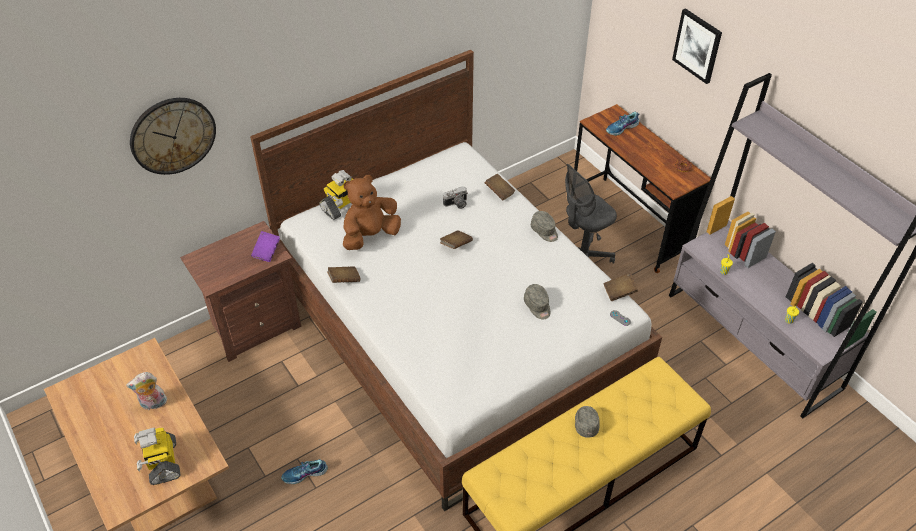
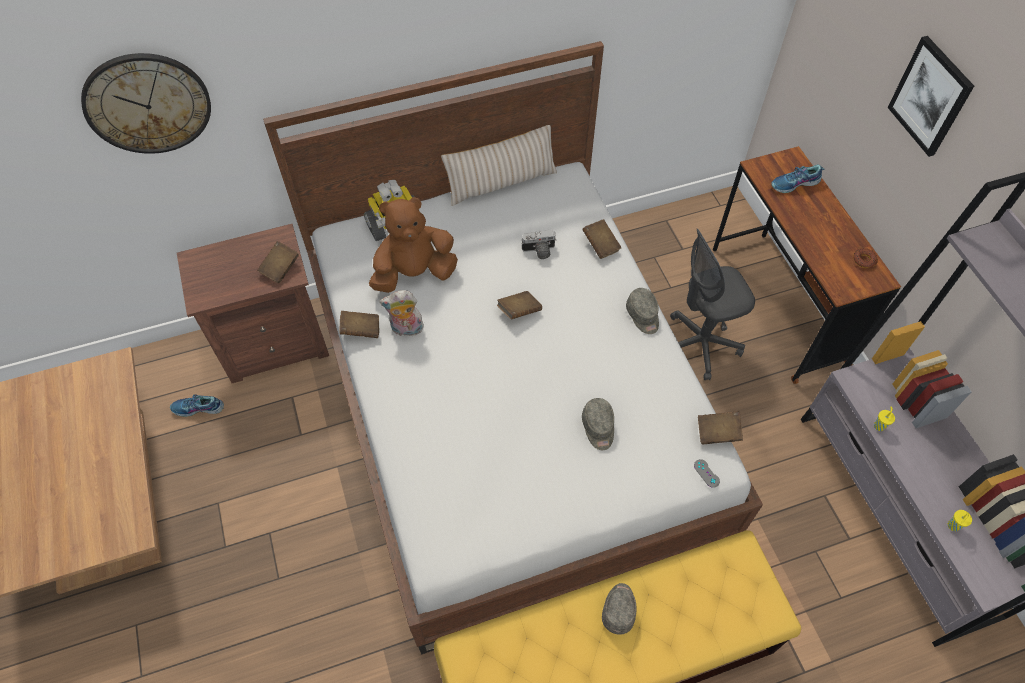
camera: 15 degrees right, 10 degrees up
(153, 404) = (97, 438): plush toy -> plush toy (406, 330)
(162, 462) = (81, 521): toy robot -> none
(267, 252) = (280, 268): purple book -> brown book
(305, 474) = (271, 557): shoe -> shoe (198, 409)
(413, 165) = (501, 183): none -> beige pillow

